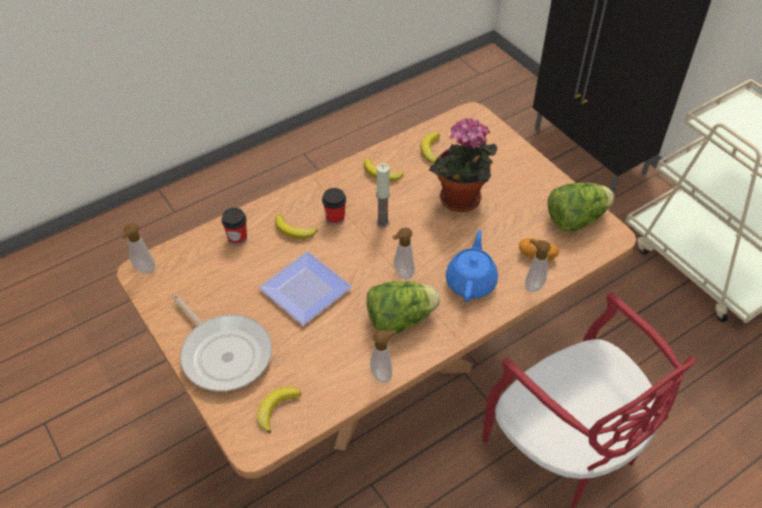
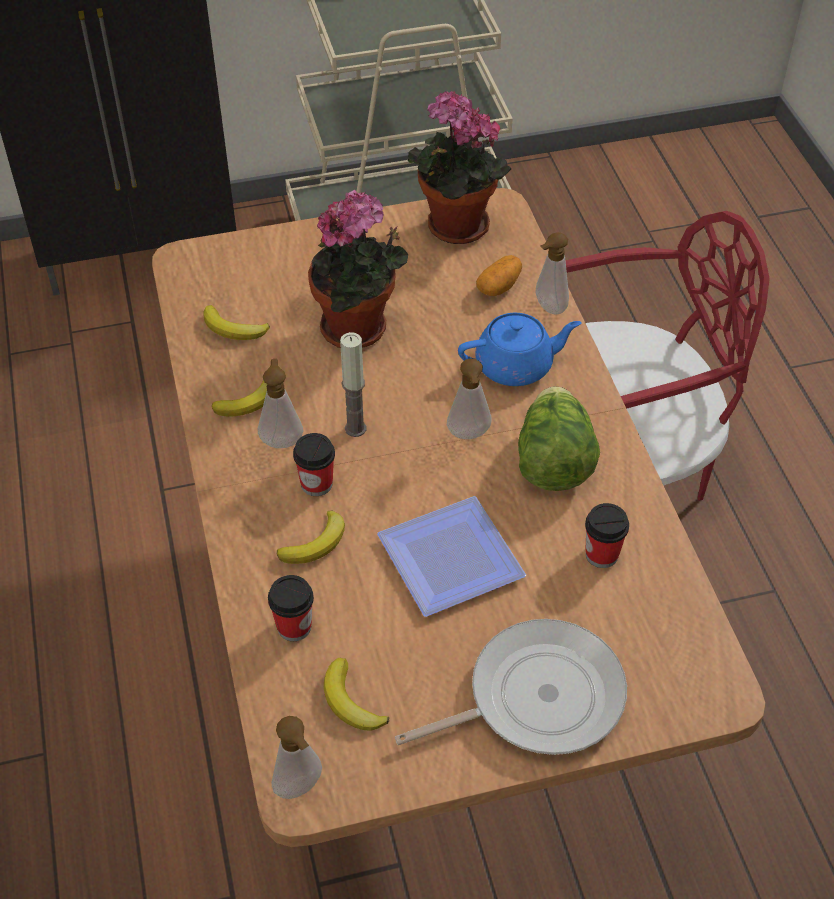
camera: 70 degrees left, 0 degrees up
(276, 408) = (664, 650): banana -> banana (351, 701)
(337, 361) = (601, 554): none -> cup
(383, 373) = (641, 507): soap dispenser -> soap dispenser (281, 439)
(471, 281) = (516, 366): blue teapot -> blue teapot turned 135 degrees clockwise
(576, 219) = (453, 229): lettuce -> potted plant

